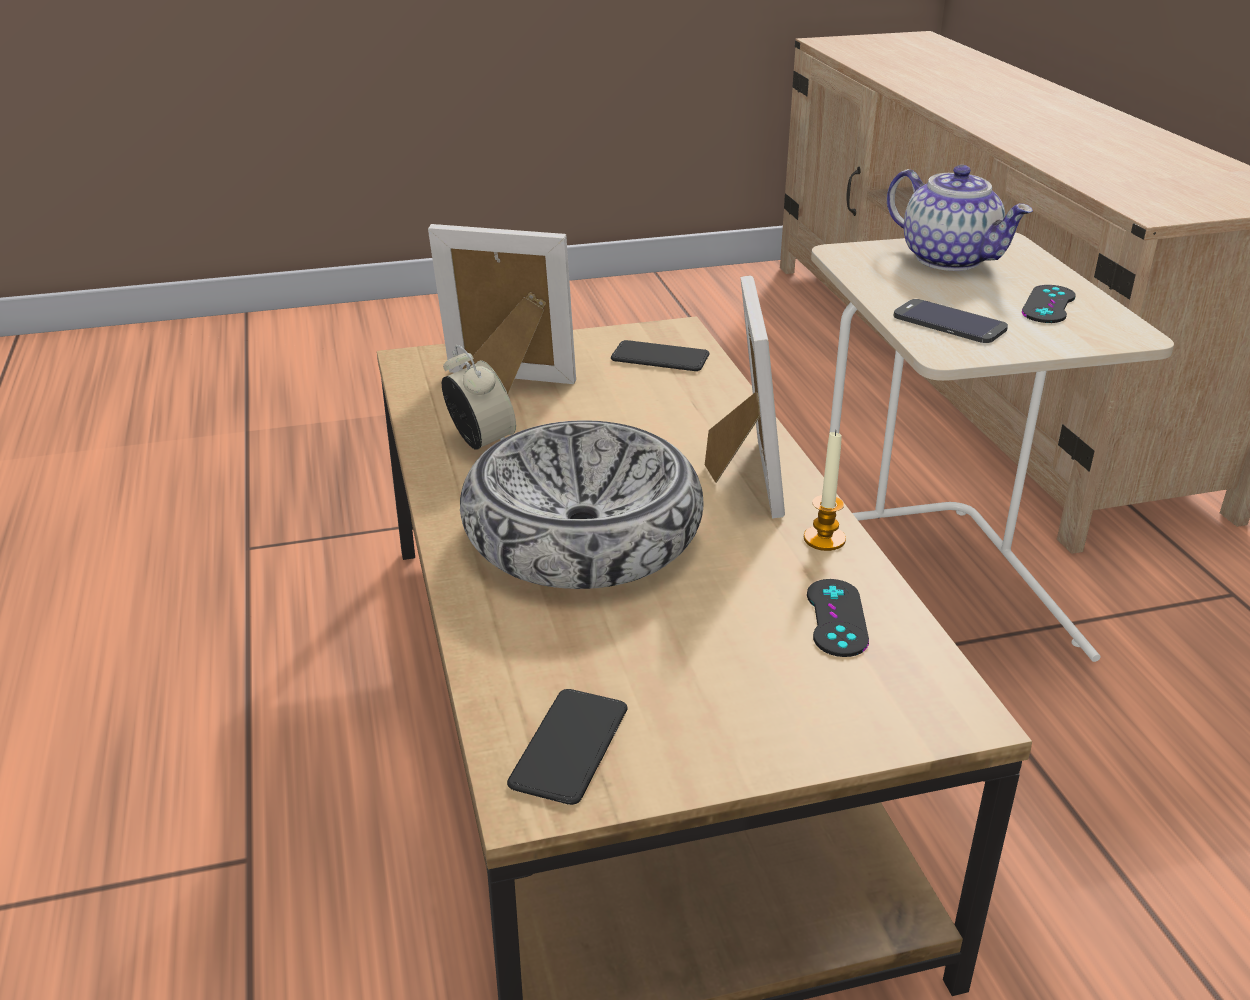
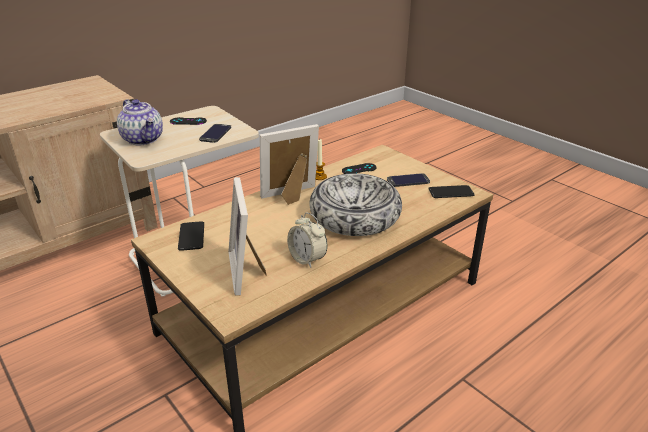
camera: 115 degrees left, 0 degrees up
(481, 442) = (307, 259): alarm clock -> alarm clock turned 75 degrees counterclockwise
(705, 688) = (408, 180): none -> phone
(950, 259) = (143, 139): teapot -> teapot turned 120 degrees clockwise

